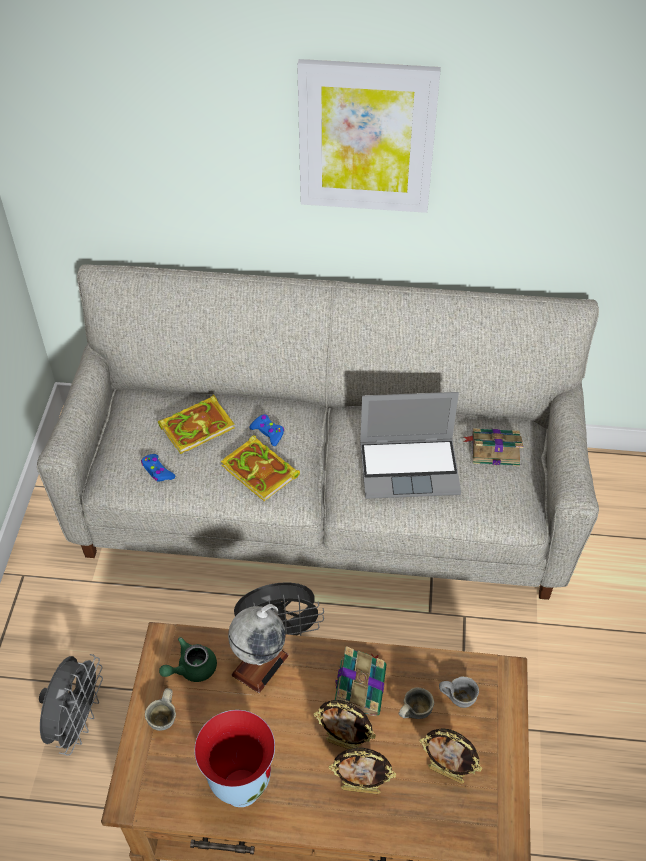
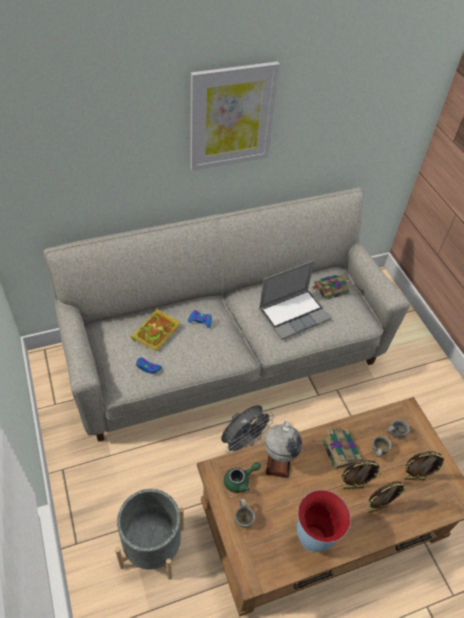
camera: 30 degrees left, 0 degrees up
(77, 722) = (152, 547): grey fan -> grey planter
(191, 668) = (240, 480): green teapot -> green teapot turned 150 degrees counterclockwise
(261, 471) = (211, 345): book -> none

